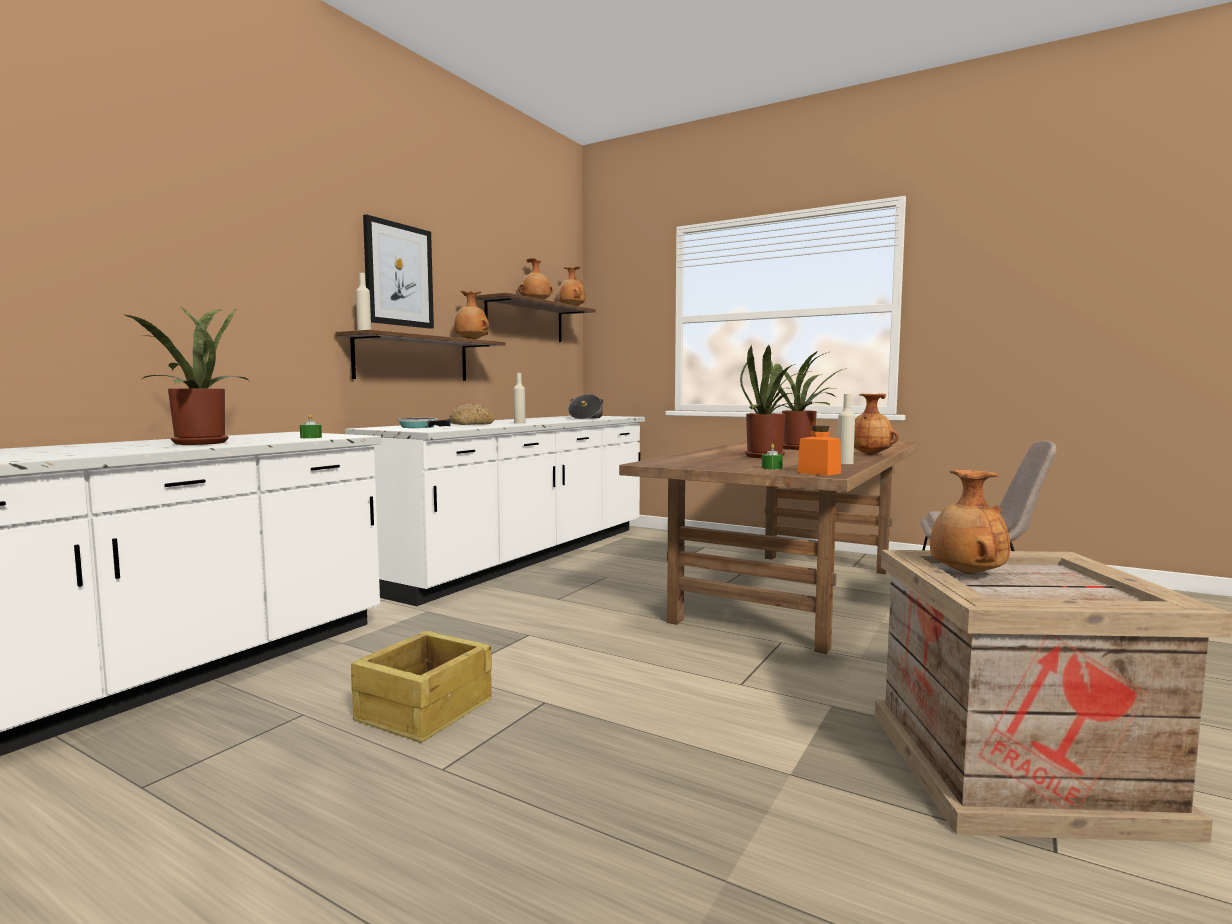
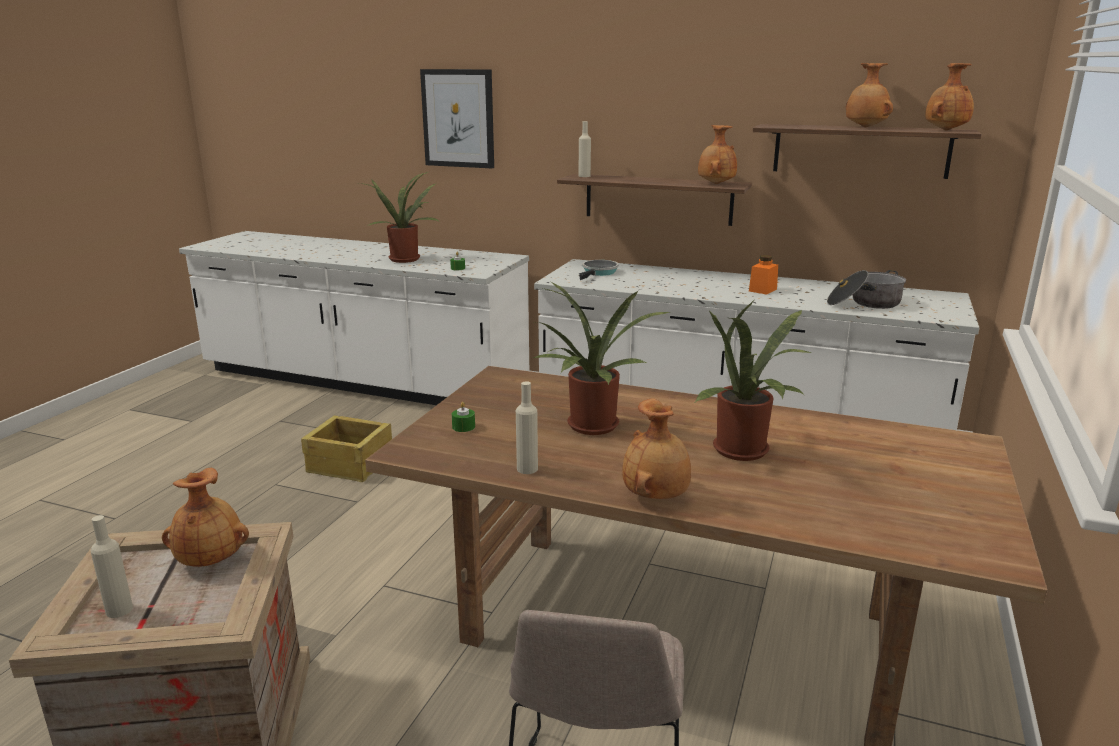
camera: 80 degrees right, 15 degrees up
(398, 275) = (646, 113): picture -> picture (458, 118)
(471, 424) = (665, 279): bread -> none
(519, 423) = (703, 290): beige bottle -> beige bottle (119, 610)
(819, 473) = (418, 448): orange jar -> orange jar (762, 290)

